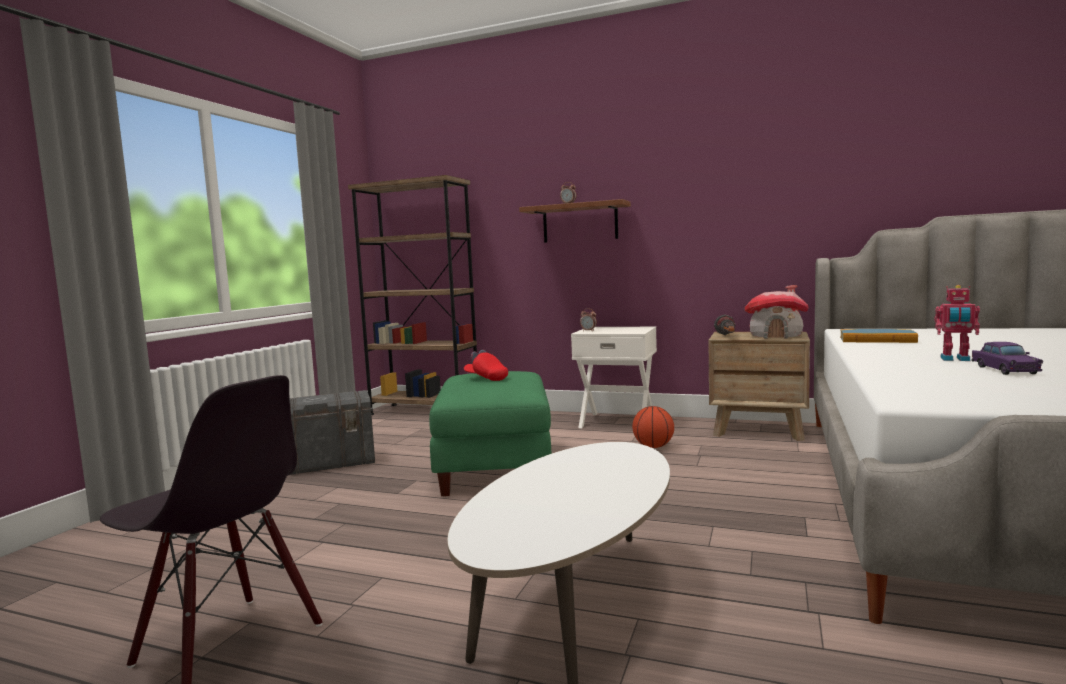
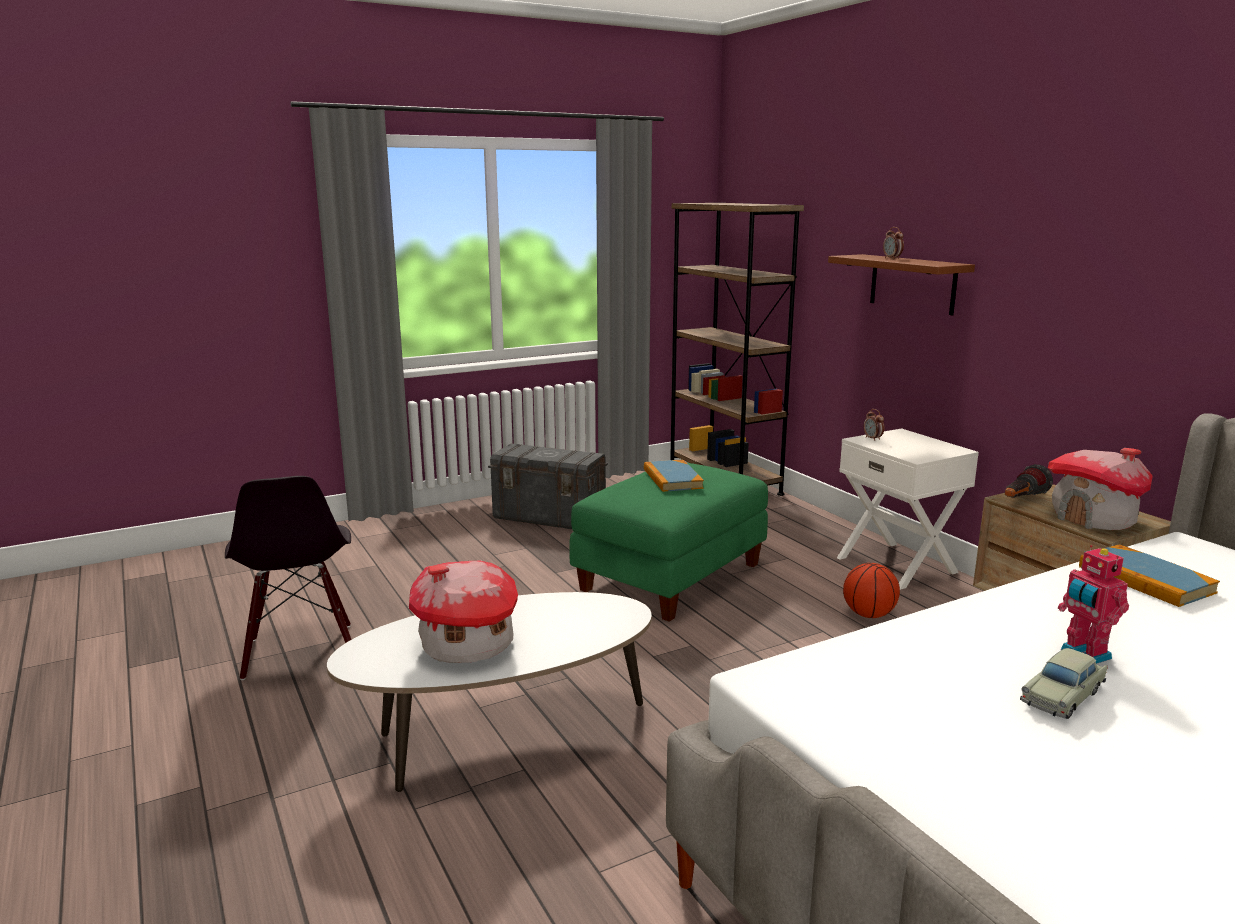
camera: 40 degrees right, 10 degrees up
(486, 378) = (672, 479): red cap -> book
(569, 504) = (467, 646): none -> toy house
(1004, 370) = (1063, 696): purple toy car -> beige toy car

